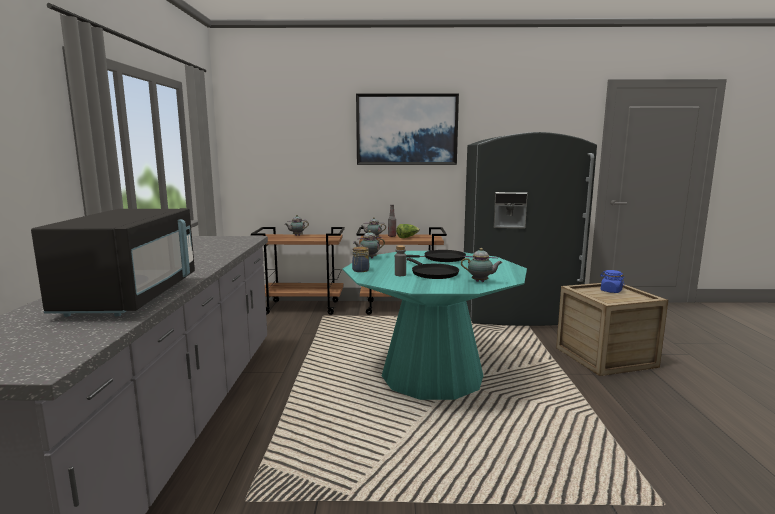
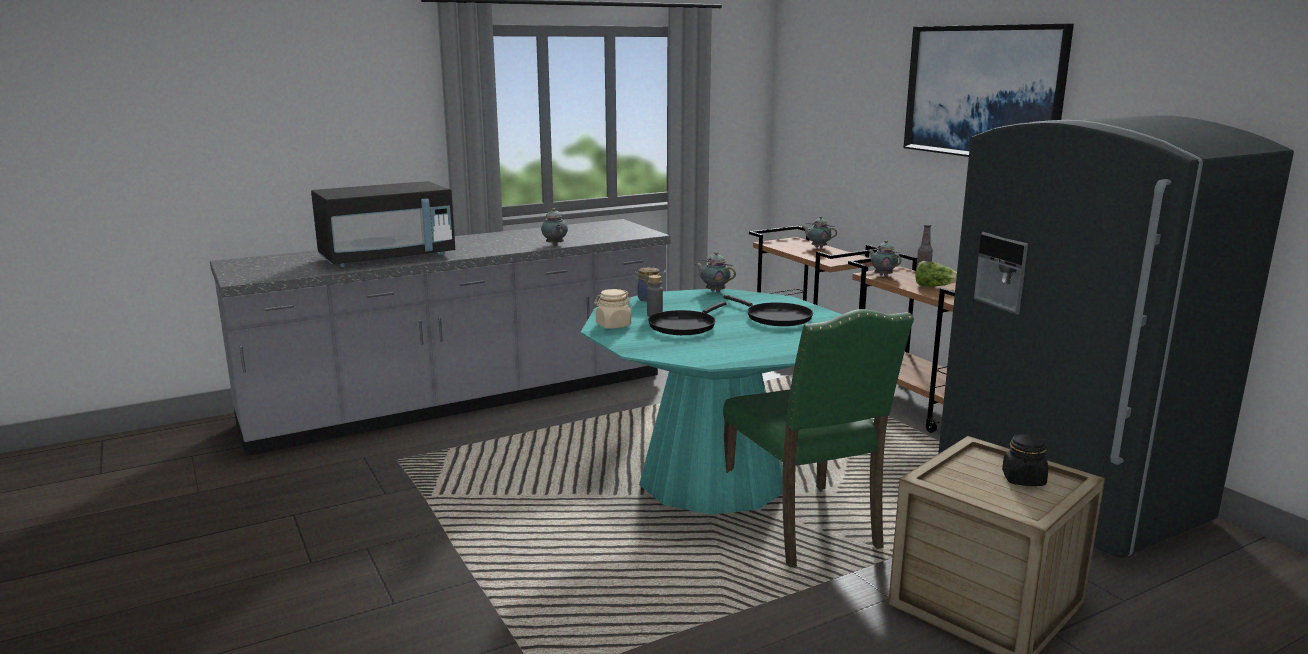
camera: 60 degrees right, 5 degrees up
(408, 285) = (613, 325): none -> beige jar
(481, 282) = (677, 350): teapot -> teapot (555, 245)
(511, 370) = (805, 527): none -> green chair
(610, 291) = (1023, 479): blue jar -> black jar

